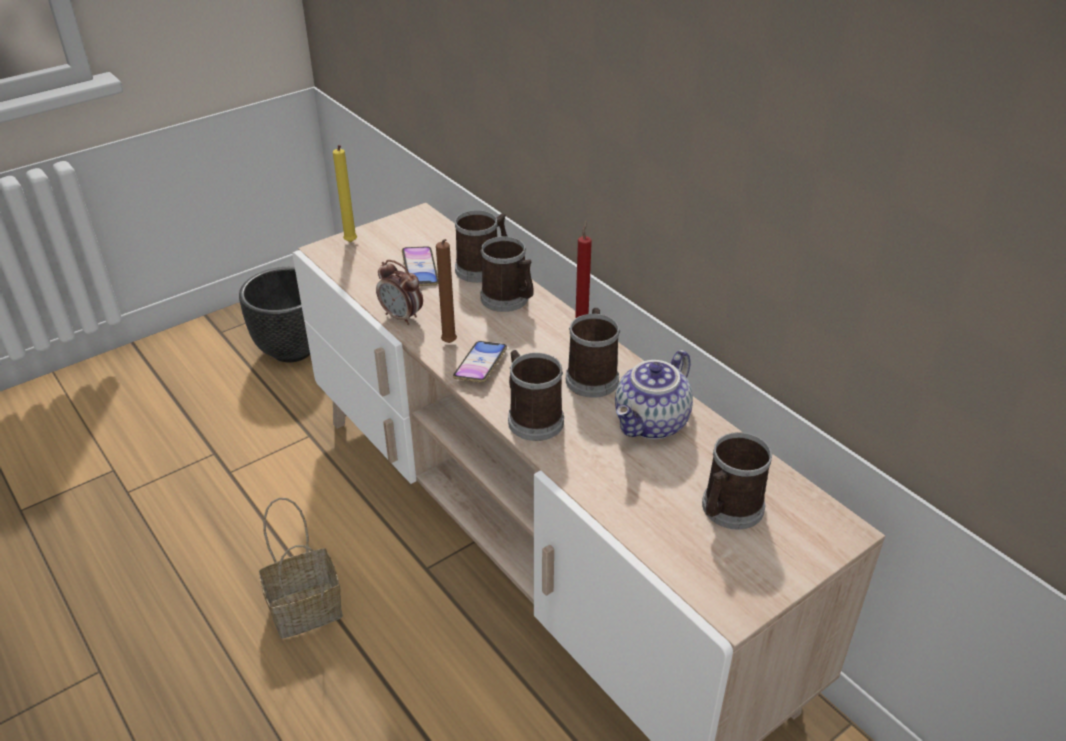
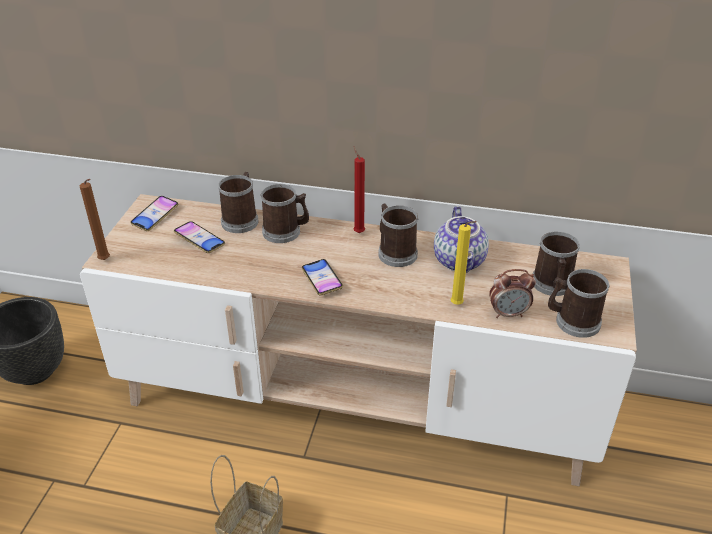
camera: 40 degrees left, 0 degrees up
(351, 243) = (121, 245): yellow candle -> yellow candle (458, 305)
(402, 317) = (229, 276): alarm clock -> alarm clock (508, 313)
(411, 229) = (155, 216): none -> phone
(449, 344) = (284, 277): brown candle -> brown candle (105, 260)
(531, 418) = (393, 294): mug -> mug (572, 321)

